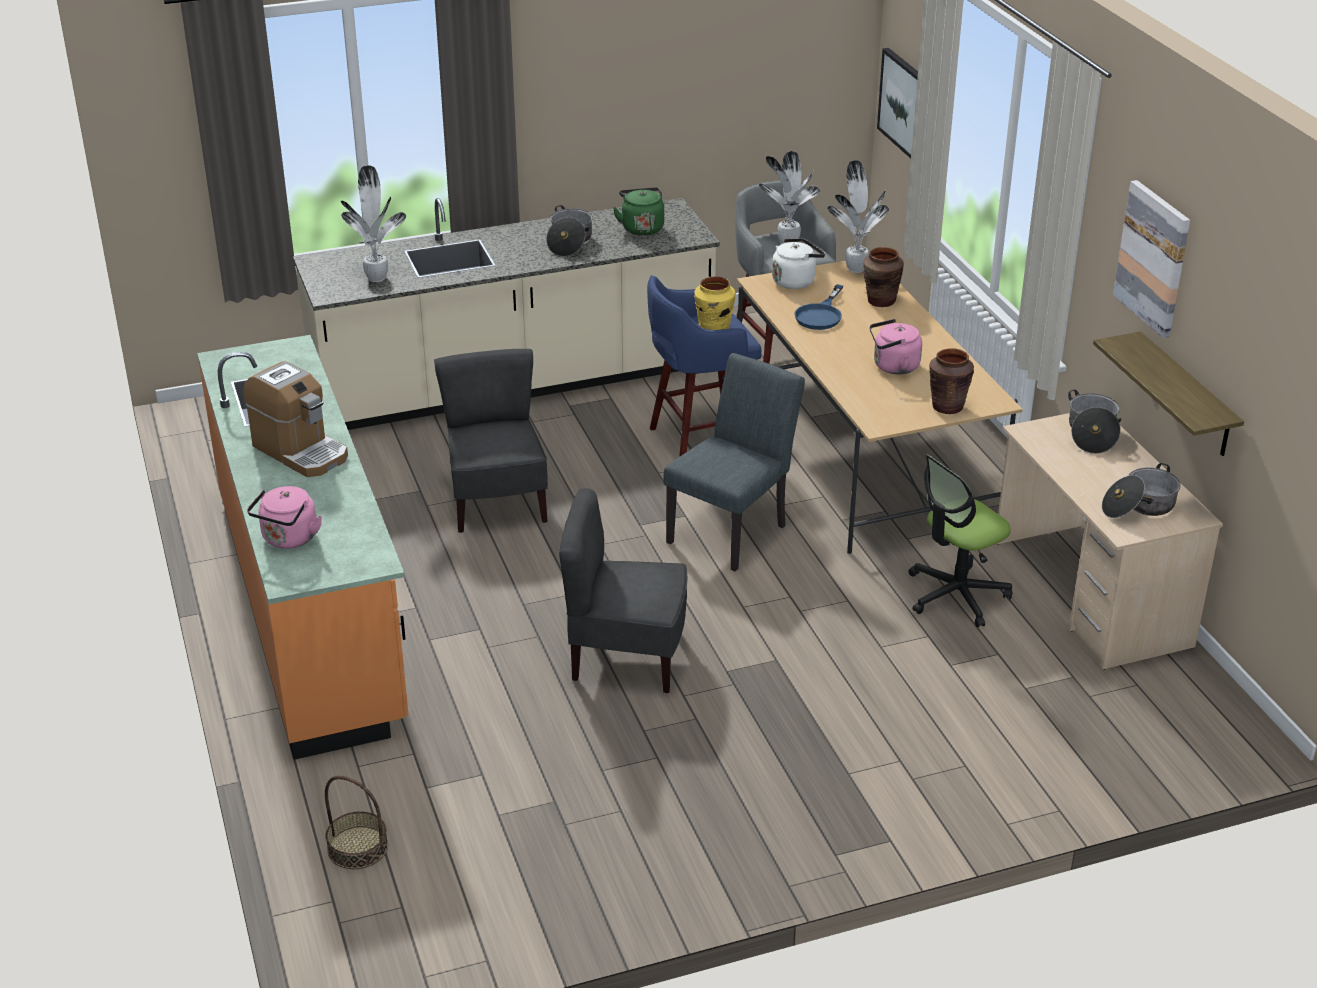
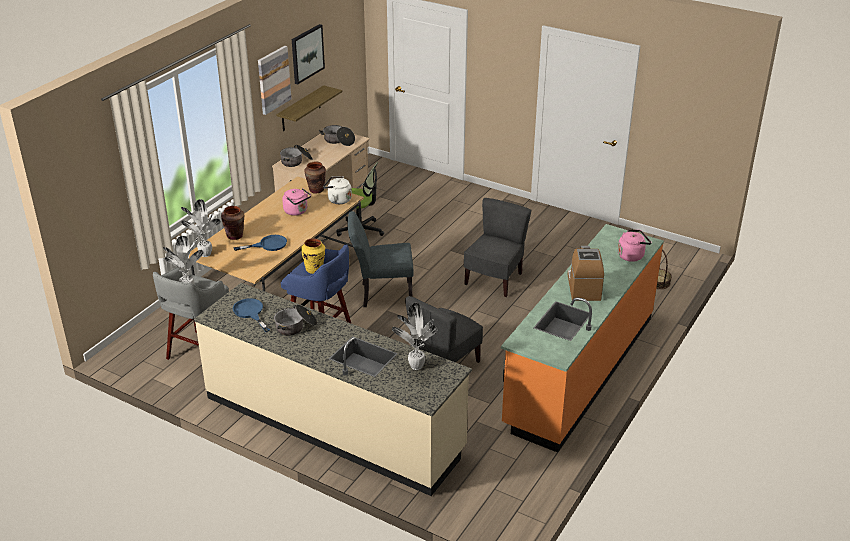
camera: 130 degrees left, 0 degrees up
(626, 658) = (494, 279): grey chair -> grey chair turned 120 degrees counterclockwise
(641, 227) = (250, 313): green kettle -> blue frying pan
(795, 281) = (239, 265): white kettle -> white kettle (338, 200)
(903, 103) = (91, 214): picture -> picture (307, 53)

